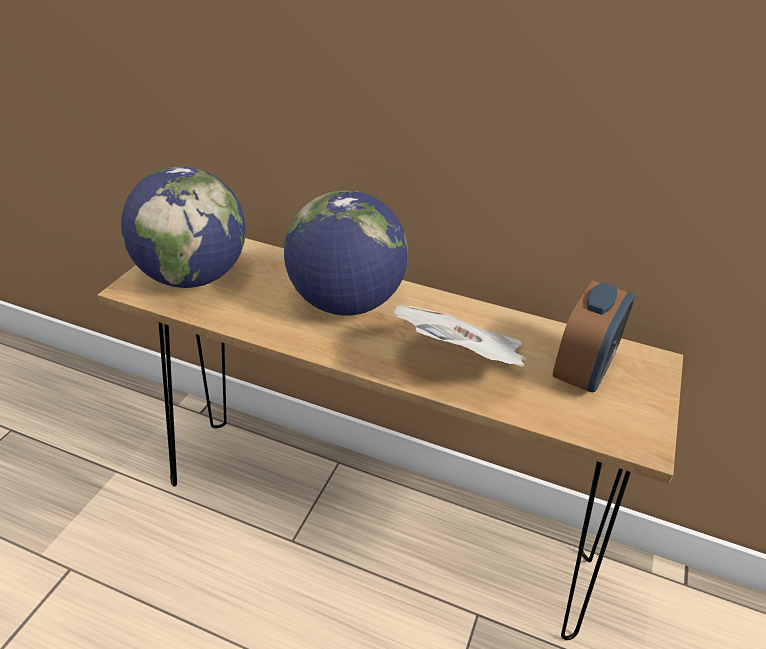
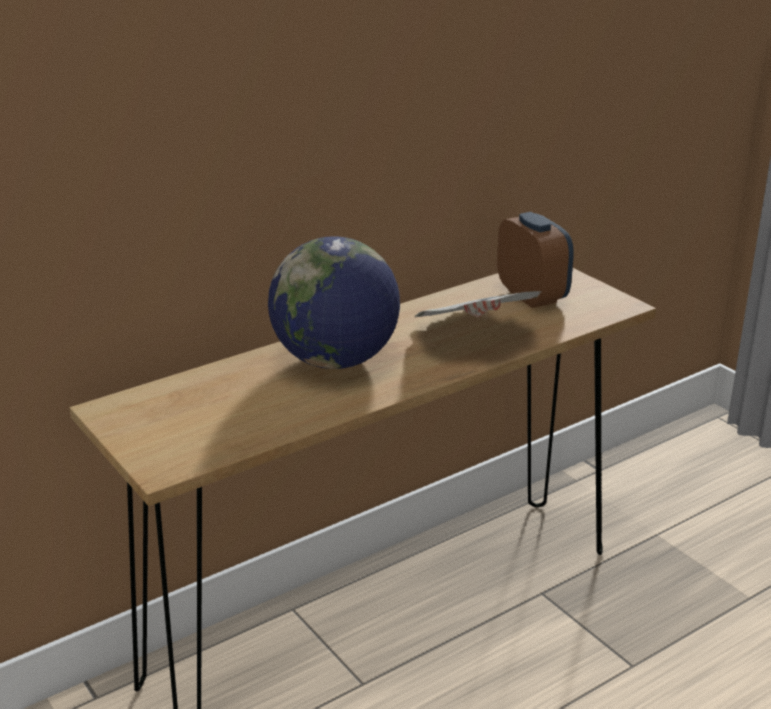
camera: 55 degrees left, 10 degrees down
(192, 277) = (188, 428): globe -> none

